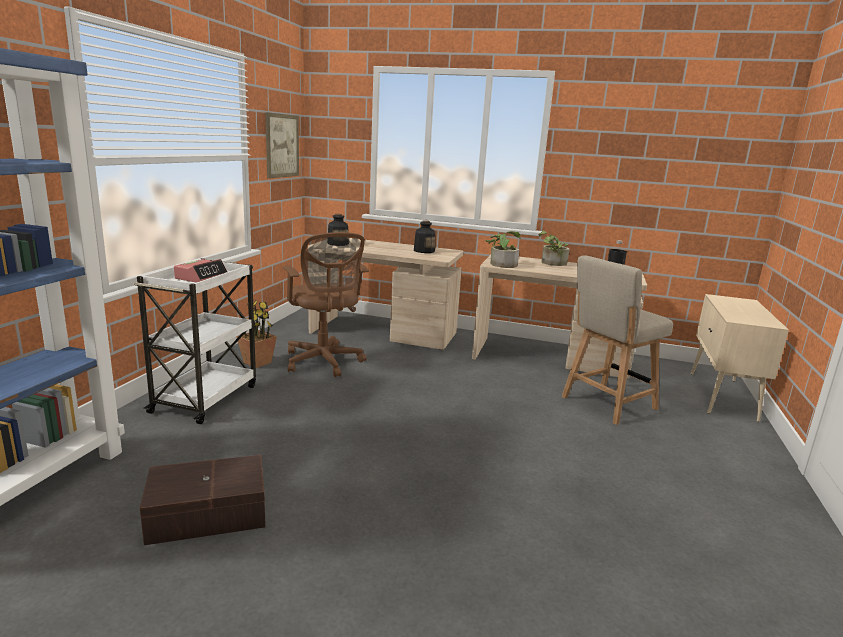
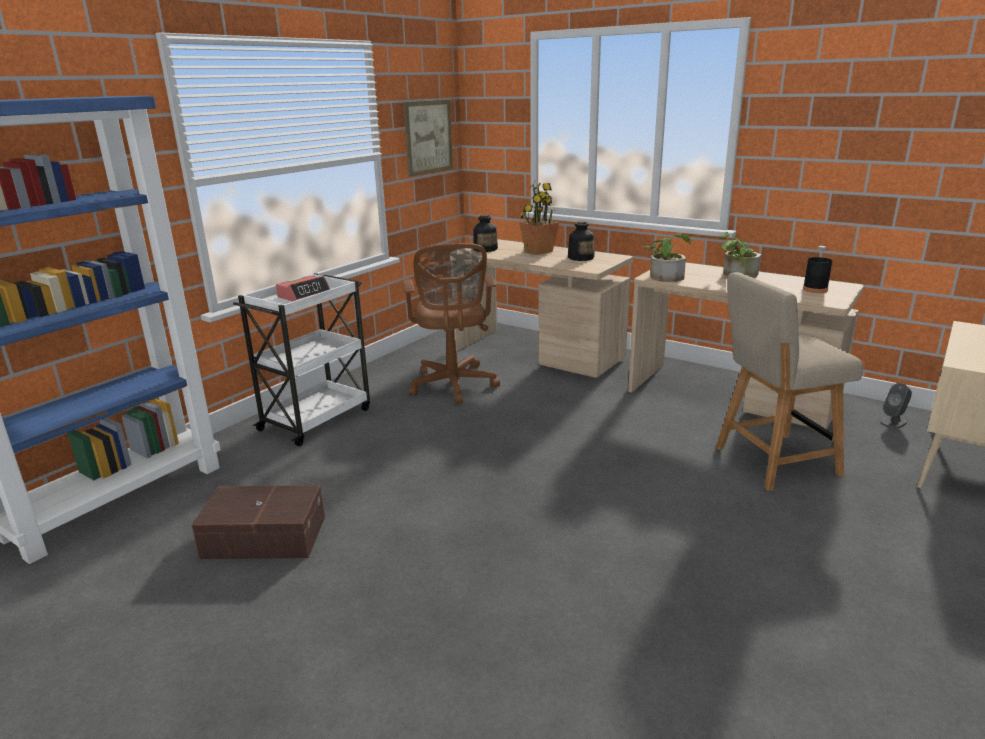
camera: 20 degrees right, 5 degrees up
(257, 362) = (384, 382): potted plant -> potted plant (538, 251)
(665, 370) = (893, 422): none -> grey speaker

